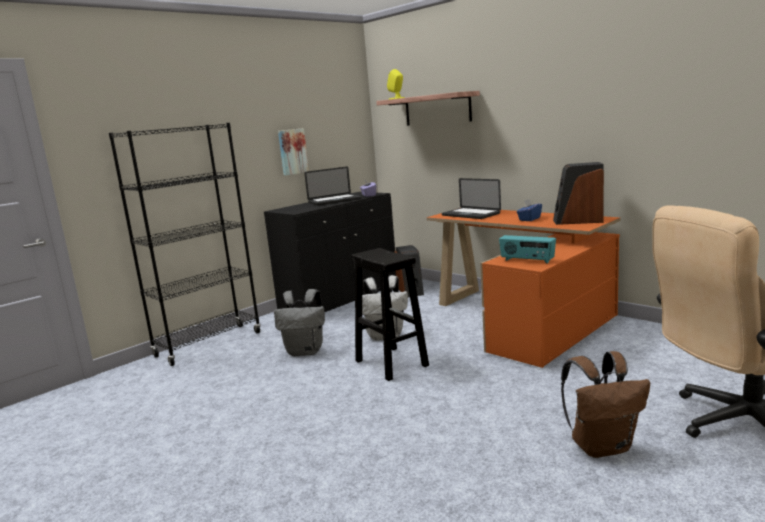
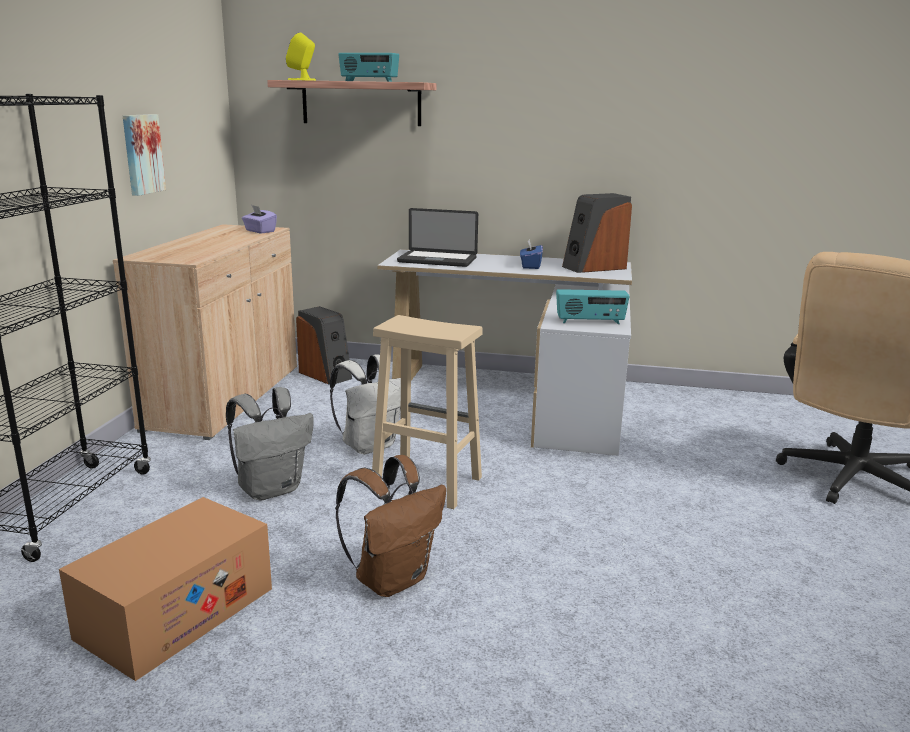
camera: 35 degrees left, 5 degrees up
(197, 402) = (176, 613): none -> cardboard box
(334, 201) = (217, 240): laptop -> none
(340, 298) = (225, 398): black cabinet -> beige cabinet
(390, 363) = (425, 483): black stool -> beige stool
(434, 94) = (368, 81): none -> radio
(523, 319) = (522, 397): orange desk -> white desk
(602, 446) = (775, 534): brown backpack -> brown backpack (392, 579)

